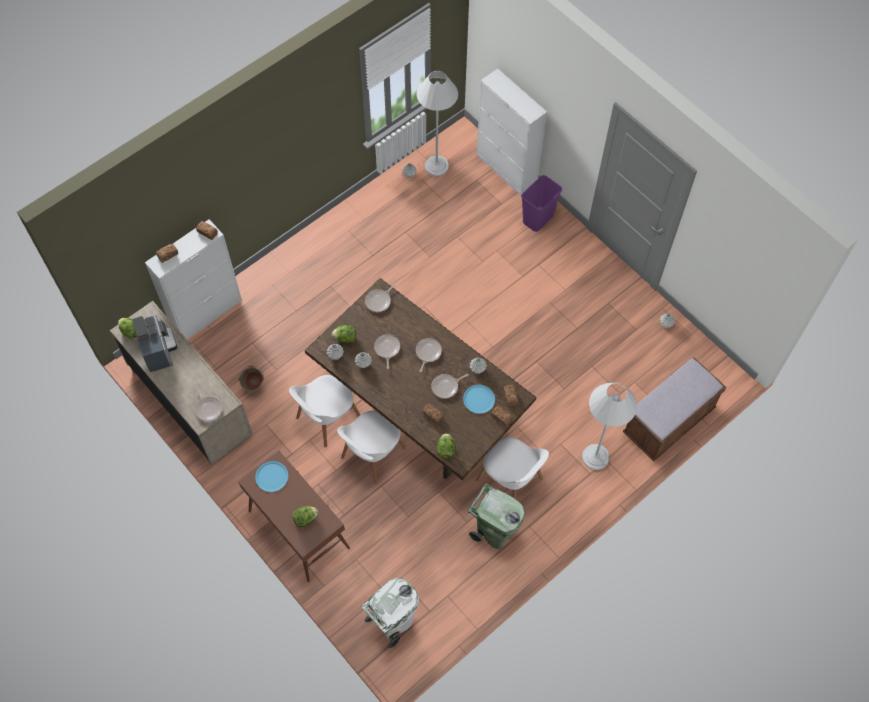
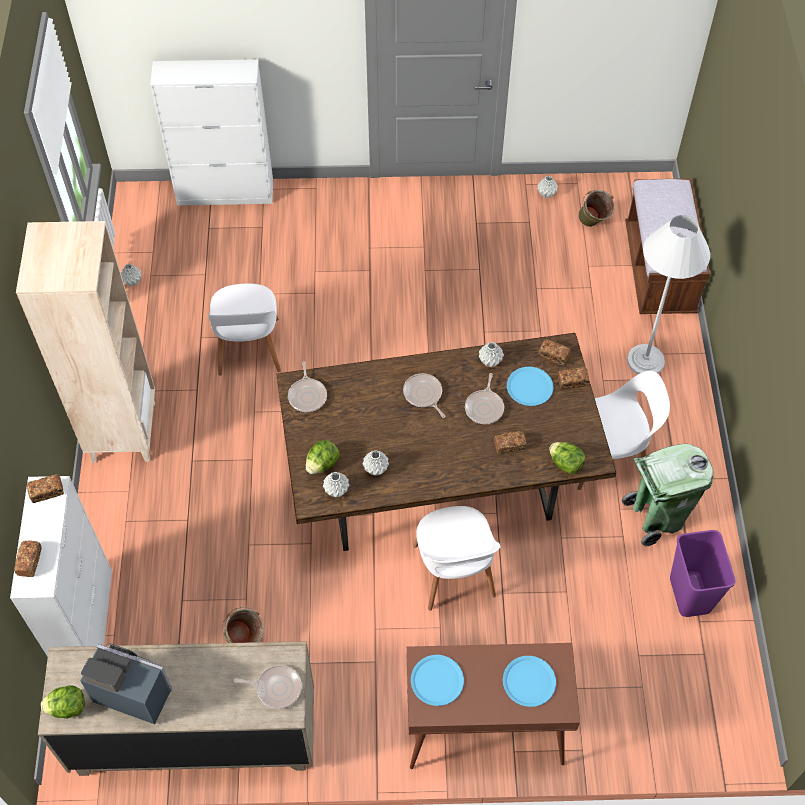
camera: 50 degrees left, 5 degrees down
(305, 519) = (529, 681): lettuce -> blue plate
(319, 243) = (123, 431): none -> beige bookcase
(327, 418) = (363, 589): white chair -> white chair (248, 348)
(387, 349) = (379, 431): frying pan -> none
(392, 622) = (688, 704): white trash can -> none
(436, 166) = (150, 249): white floor lamp -> none
(537, 219) = (314, 209): purple trash can -> purple trash can (689, 594)
(668, 364) = (593, 224): none -> green bucket

